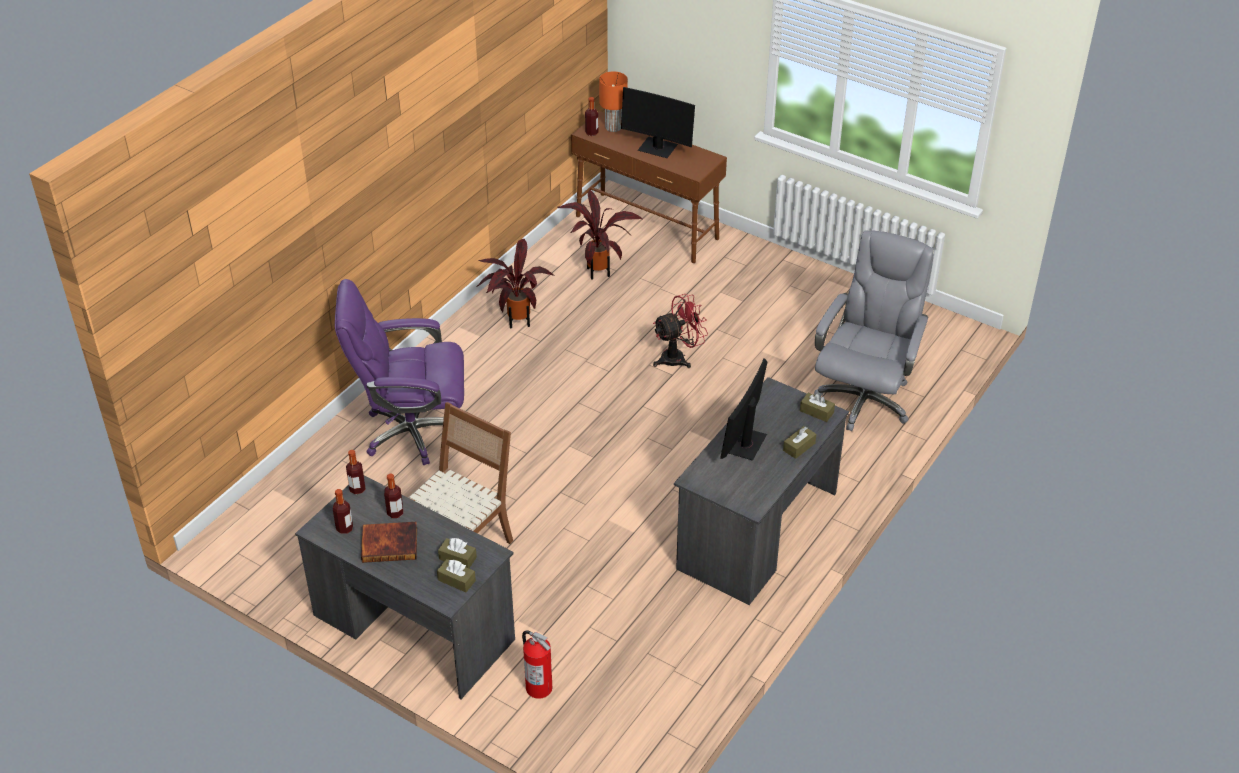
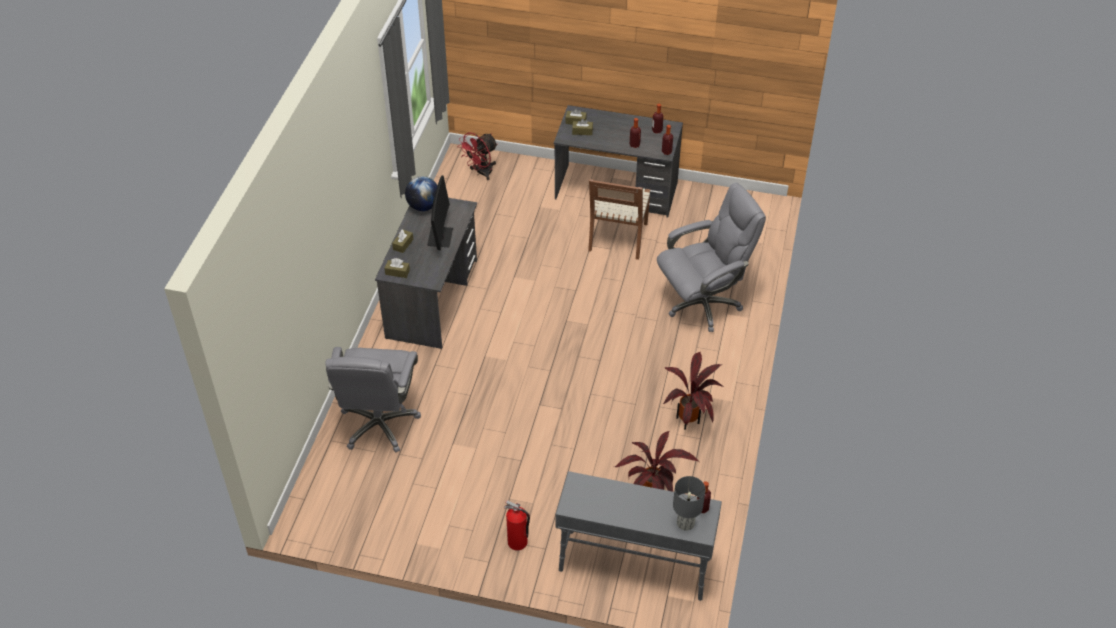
camera: 160 degrees right, 5 degrees up
(390, 543) = (625, 129): book -> none
(414, 432) = (702, 305): purple office chair -> grey office chair
(539, 687) = (528, 181): fire extinguisher -> fire extinguisher (517, 542)
(613, 127) = (685, 523): orange table lamp -> grey table lamp
(646, 228) = (634, 564): brown console table -> grey console table
(657, 148) = (627, 505): monitor -> none
(678, 357) = (541, 422): red fan -> red fan (481, 172)
(753, 495) = (423, 206): none -> globe

